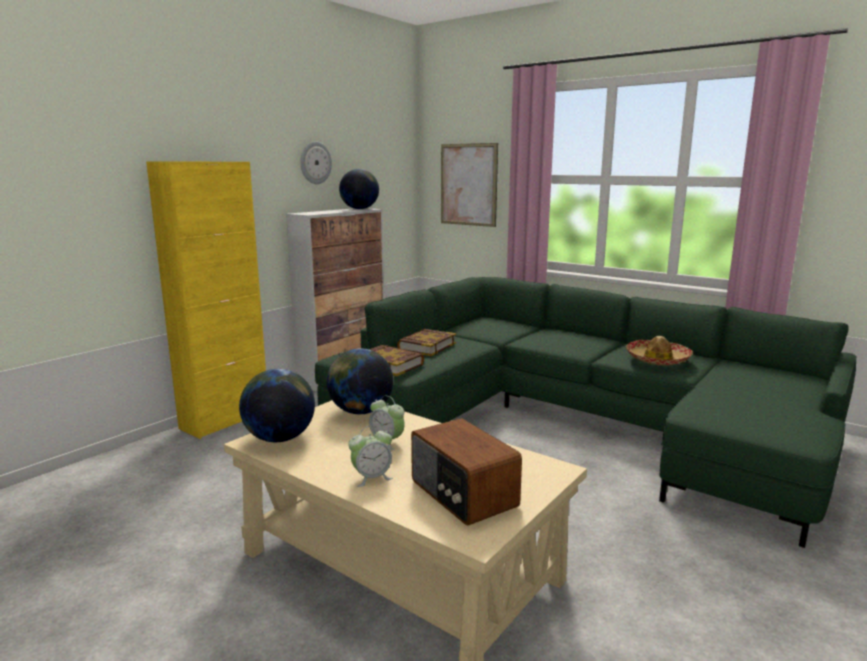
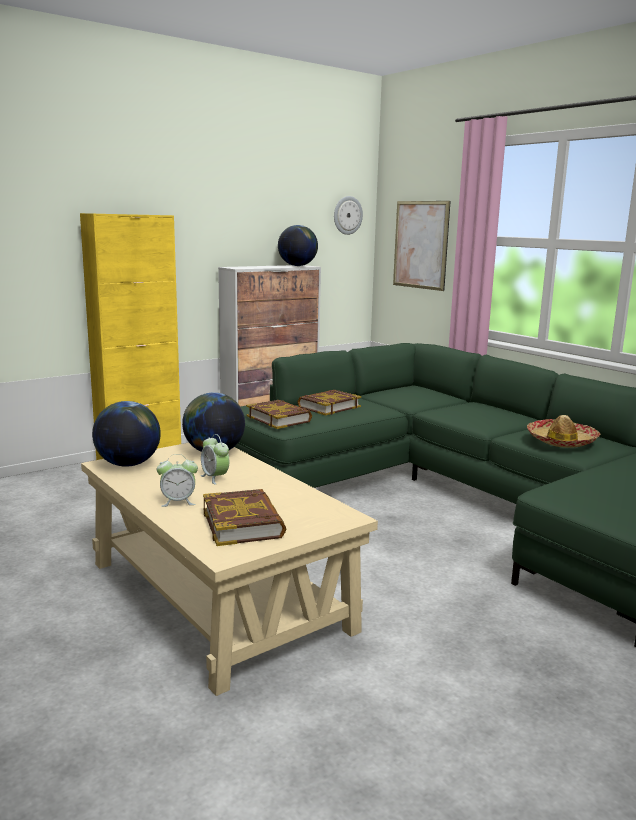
camera: 15 degrees right, 0 degrees up
(315, 163) = (253, 218): wall clock -> wall clock (347, 215)
(462, 494) = (243, 523): radio -> book

